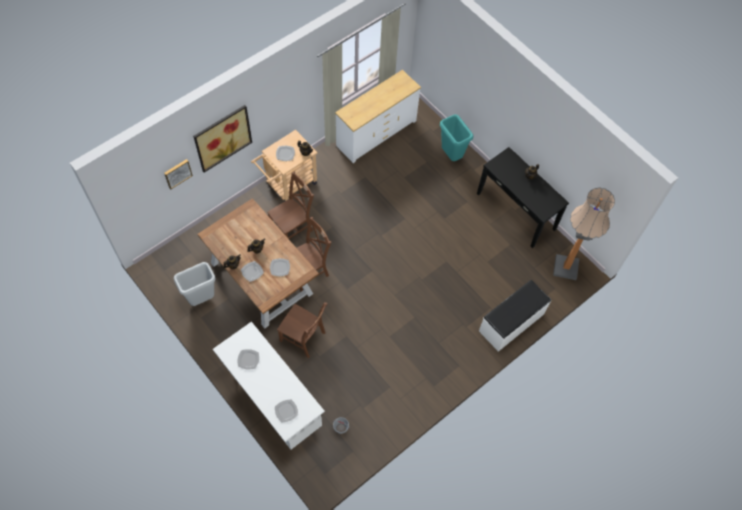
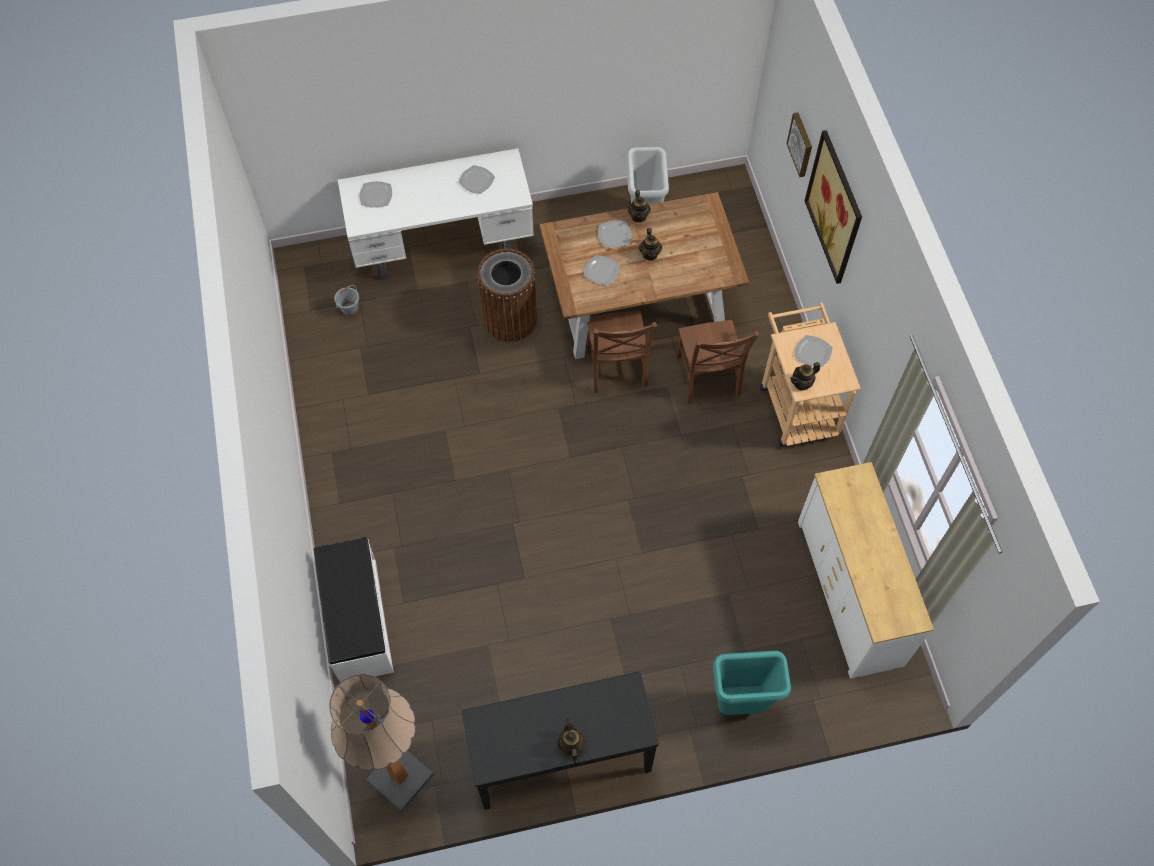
camera: 120 degrees right, 0 degrees up
(304, 338) = (509, 319): brown chair -> brown trash can

